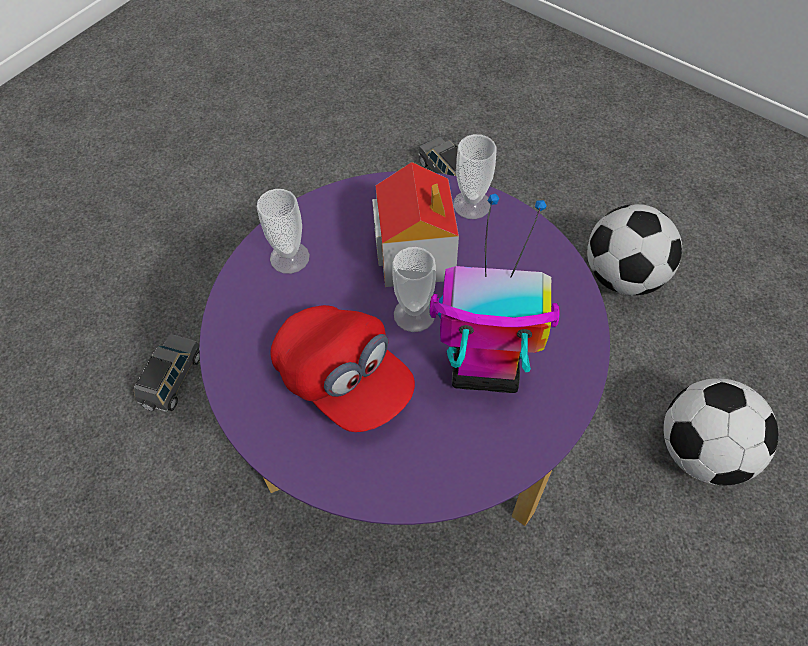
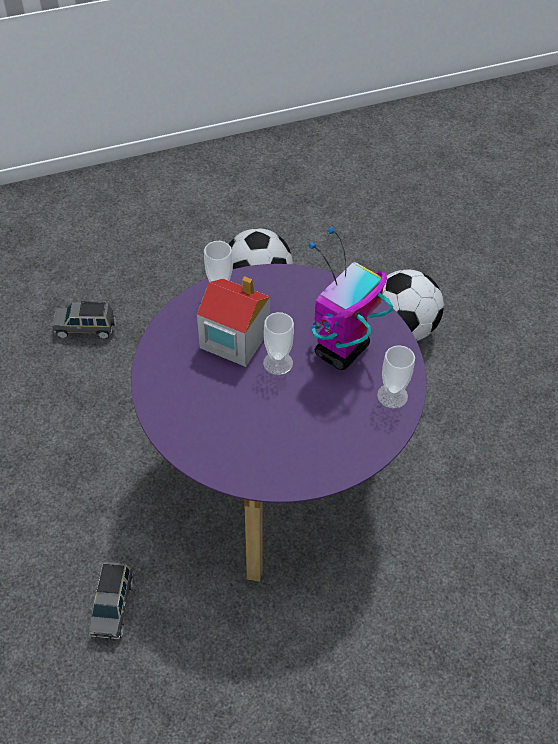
camera: 60 degrees left, 5 degrees down
(172, 380) = (113, 606): grey toy car -> grey toy car turned 135 degrees counterclockwise
(289, 257) = (179, 404): cup -> cup (392, 396)
(343, 380) = (297, 421): red cap -> none

